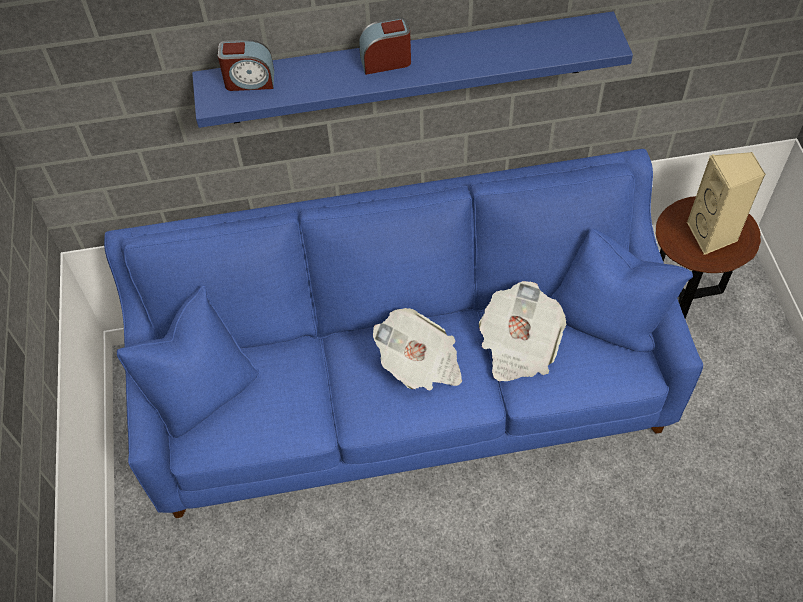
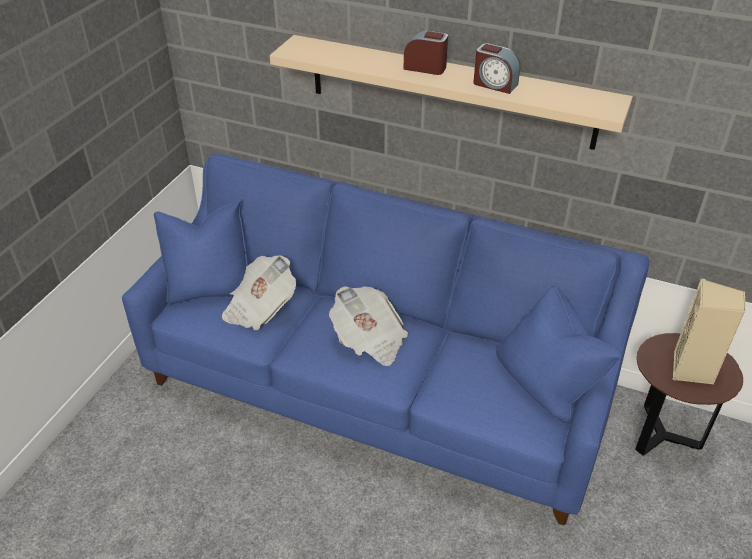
camera: 30 degrees right, 15 degrees down
(249, 81) = (323, 49): alarm clock -> alarm clock (494, 84)
(407, 69) = (450, 91): blue shelf -> beige shelf
(518, 346) = (454, 365): newspaper -> newspaper (259, 307)

